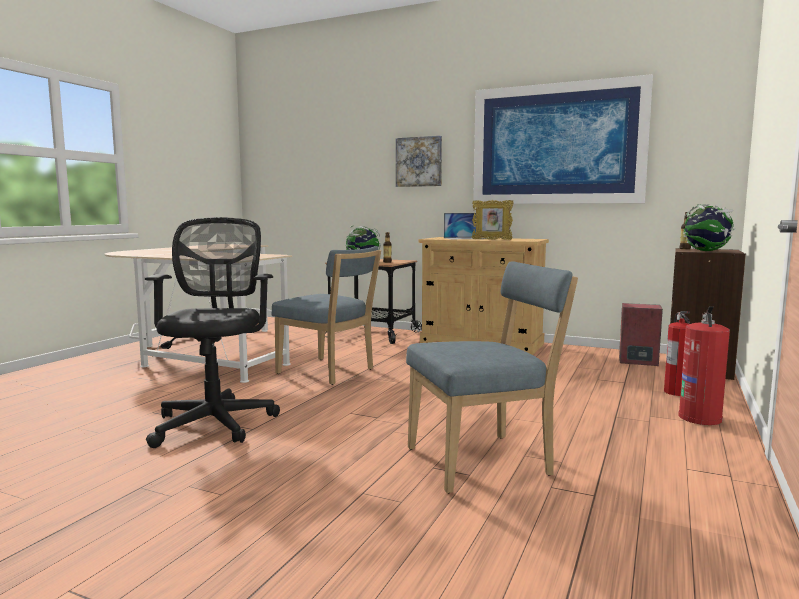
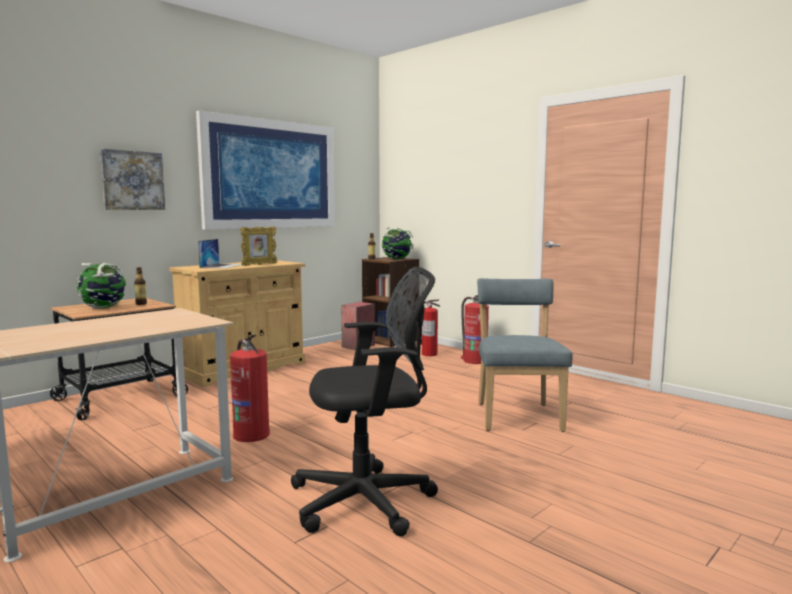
camera: 70 degrees left, 0 degrees up
(216, 422) = (369, 501): black office chair -> black office chair turned 150 degrees clockwise
(329, 372) = (251, 434): blue chair -> fire extinguisher

